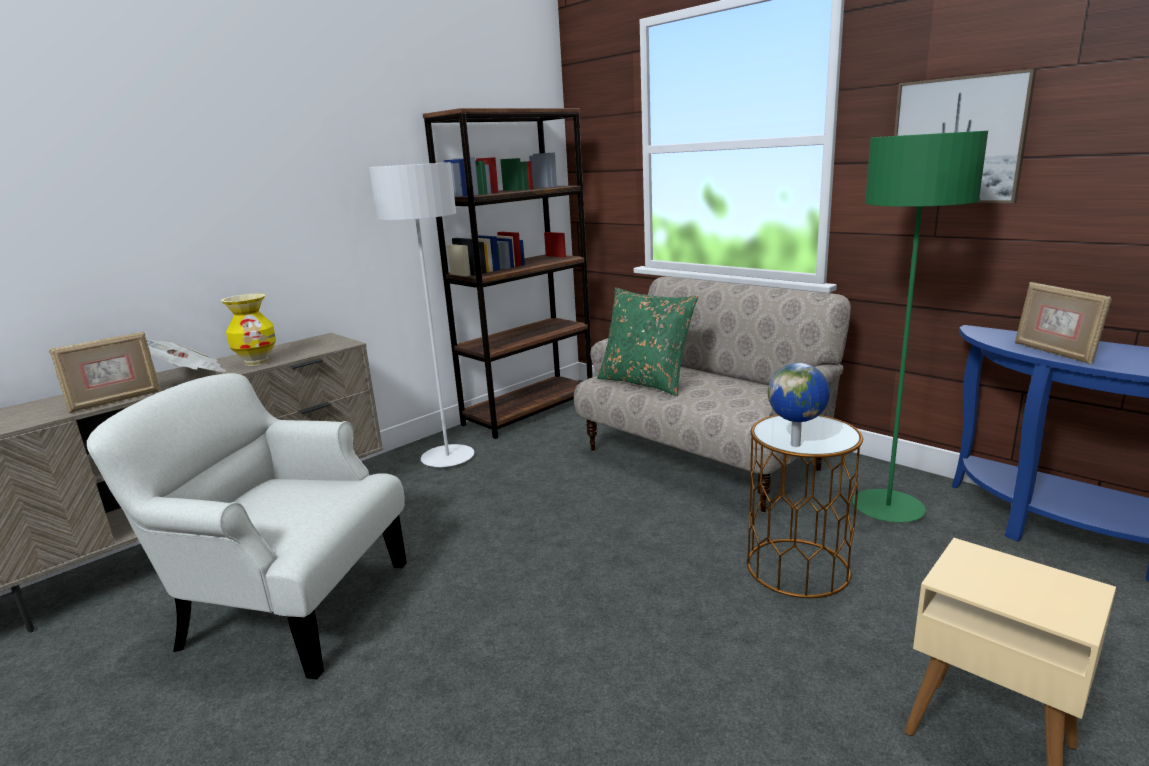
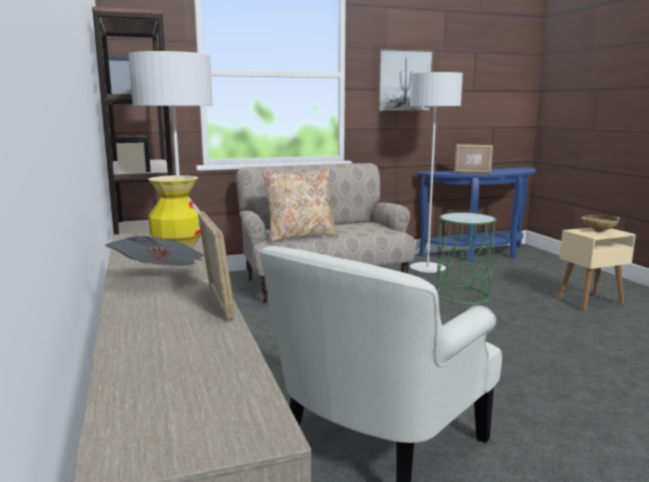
camera: 65 degrees left, 5 degrees down
(646, 382) = (300, 236): green pillow -> beige pillow
(796, 445) = (481, 220): globe -> none
(798, 568) = (462, 295): brown side table -> green side table
(887, 508) = (427, 269): green floor lamp -> grey floor lamp
(1026, 583) = (598, 231): none -> beige bowl

